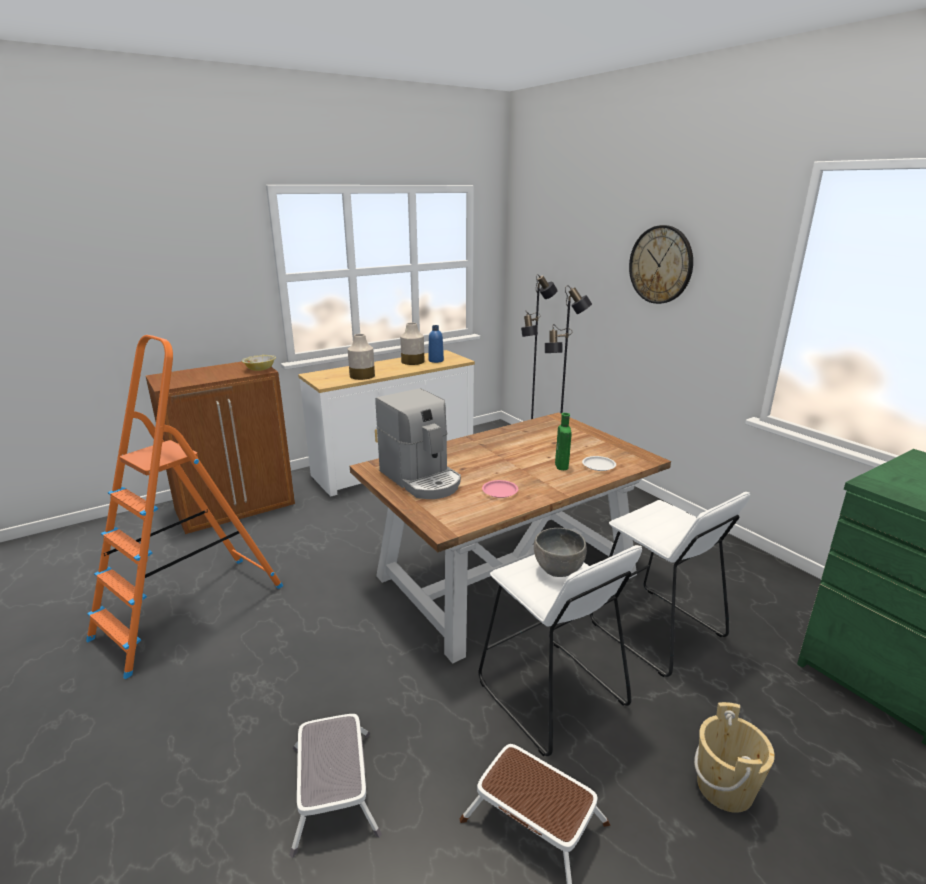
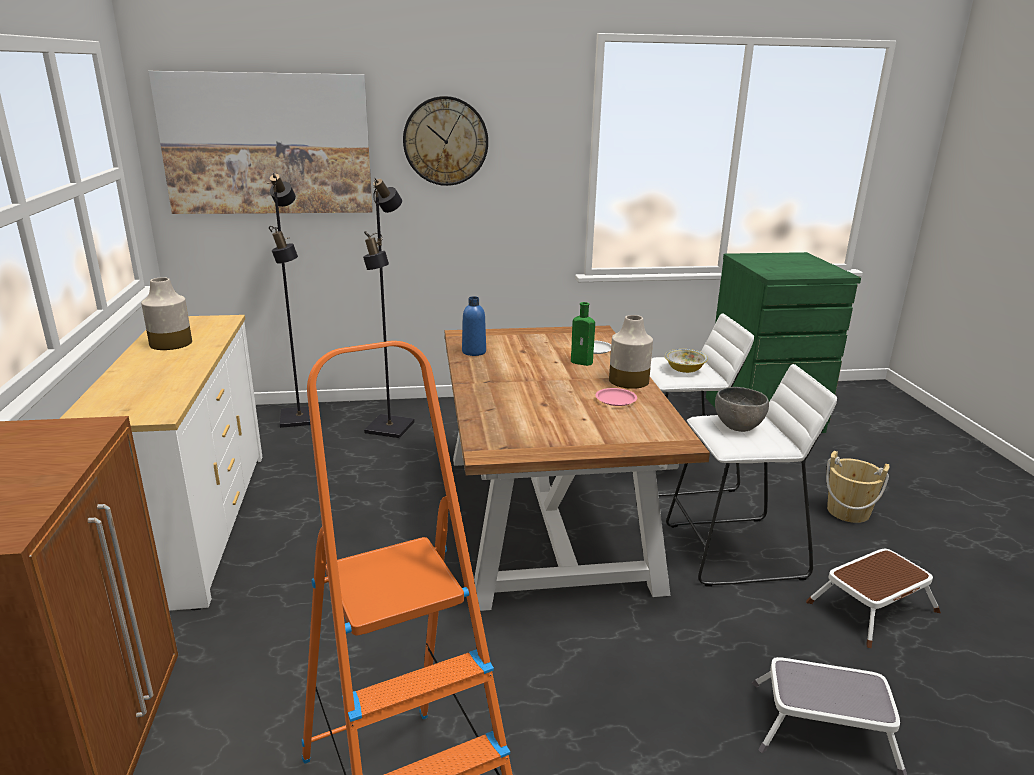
camera: 65 degrees left, 0 degrees up
(260, 369) = (82, 428): bowl -> bowl (684, 370)
(362, 375) = (171, 383): beige vase -> beige vase (629, 380)
(422, 479) = (552, 429): coffee machine -> none
(436, 360) = (198, 331): blue bottle -> blue bottle (474, 352)
(558, 255) = (267, 144): none -> picture

